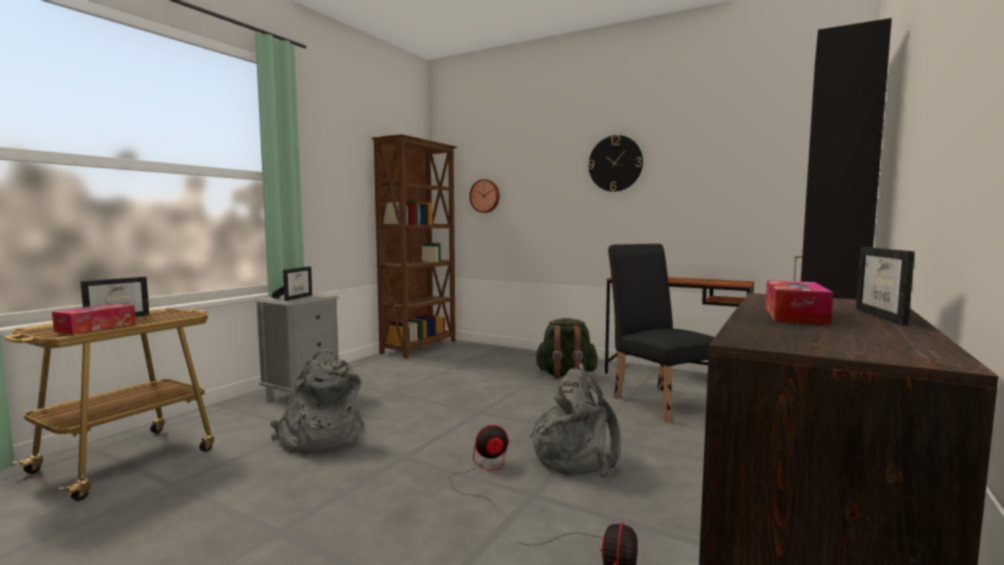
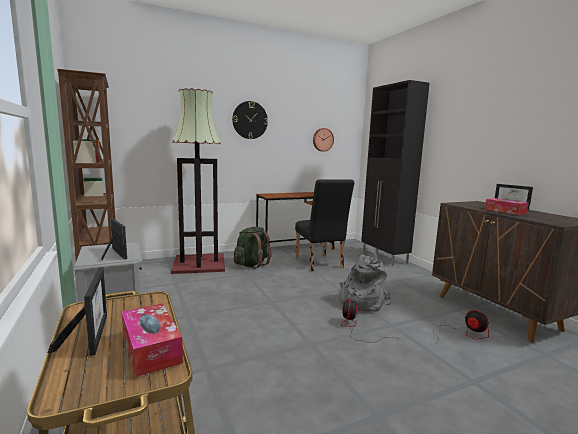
camera: 55 degrees left, 5 degrees up
(319, 439) = (238, 367): grey backpack -> none
(485, 196) = (141, 135): wall clock -> wall clock (322, 139)
(516, 359) = (200, 264): none -> floor lamp
(658, 401) = (319, 264): black chair -> black chair turned 120 degrees counterclockwise

